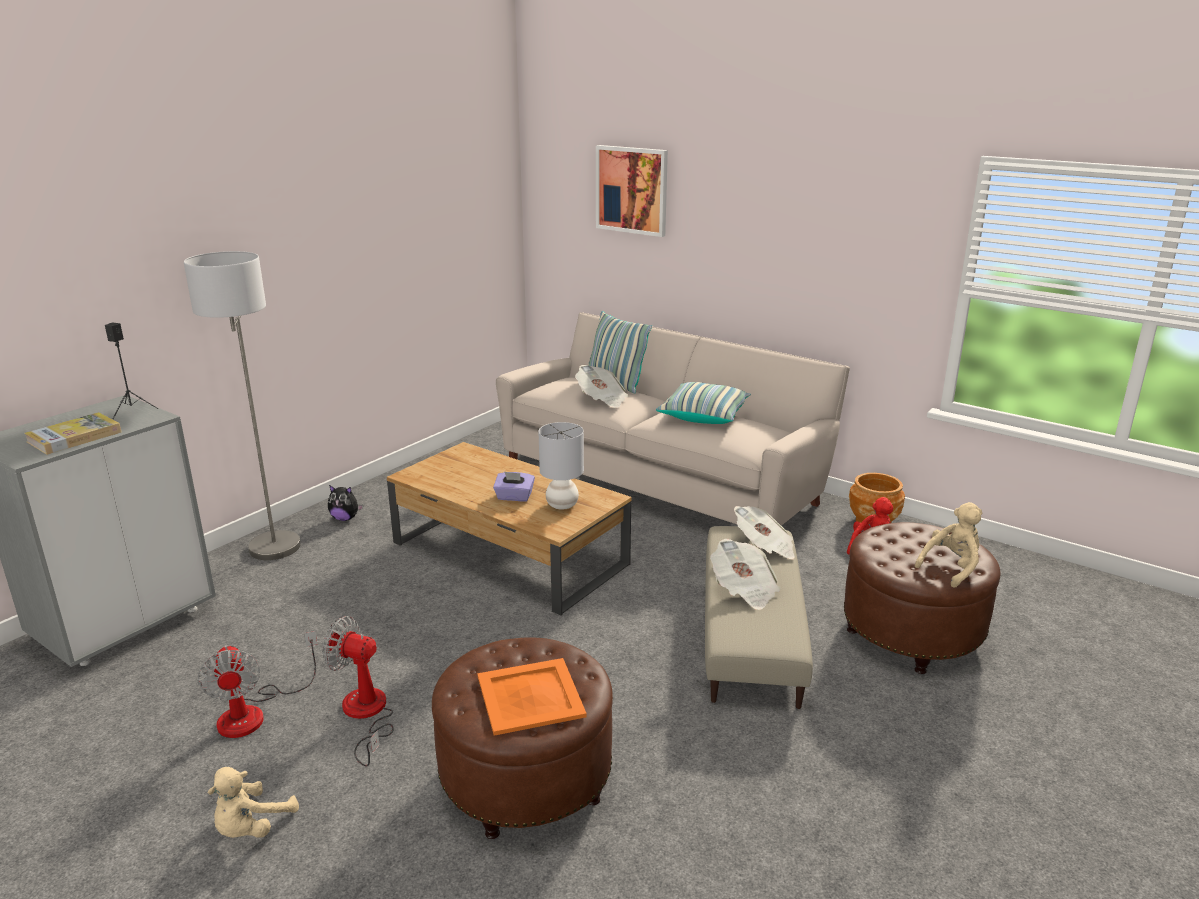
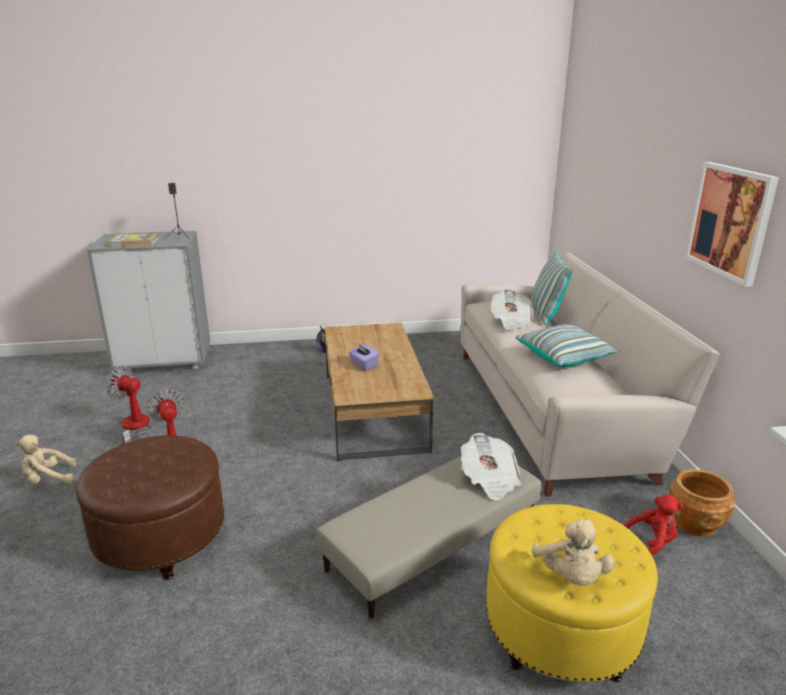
camera: 45 degrees right, 0 degrees up
(254, 712) = (134, 428): fan -> fan turned 90 degrees clockwise
(273, 555) = (265, 356): grey floor lamp -> none
(531, 697) = (137, 475): orange tray -> none
(562, 505) = (380, 381): grey table lamp -> none
(632, 190) = (610, 148): picture -> picture (730, 221)
(744, 590) = (415, 500): newspaper -> none
(911, 635) = (560, 632): brown ottoman -> yellow ottoman
(951, 568) = (570, 577): beige plush toy -> beige plush toy turned 75 degrees clockwise

